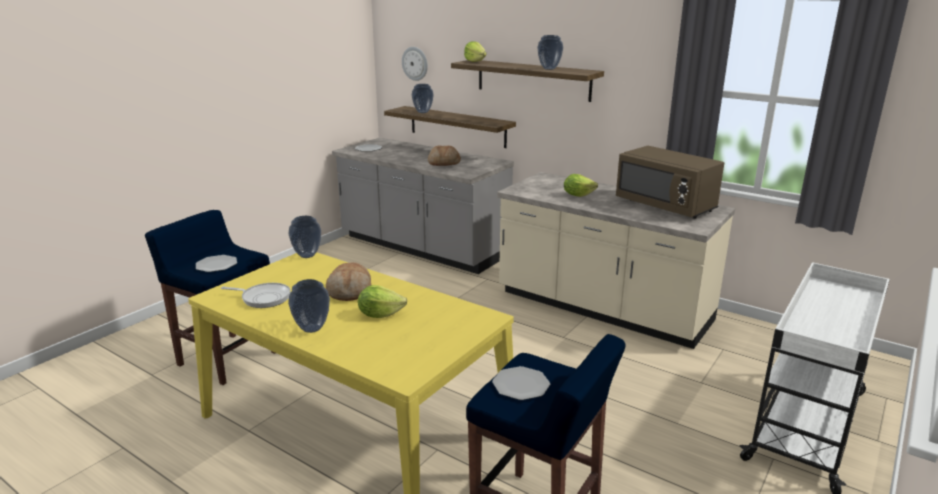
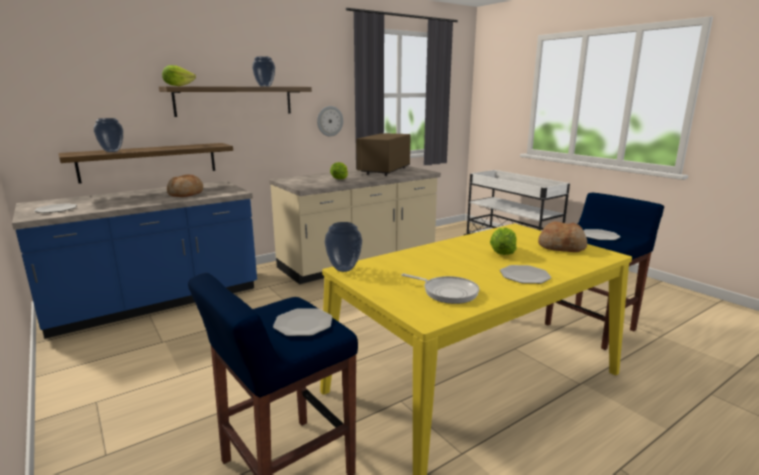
camera: 70 degrees left, 5 degrees down
(263, 298) = (447, 292): frying pan -> frying pan turned 90 degrees clockwise
(312, 328) = (524, 276): vase -> plate
(350, 291) = (450, 259): bread -> bread (562, 247)
(415, 63) = (70, 97): wall clock -> wall clock (329, 121)
(422, 247) = (156, 301): grey counter -> blue counter
(665, 206) = (384, 170): brown microwave -> brown microwave turned 135 degrees clockwise

